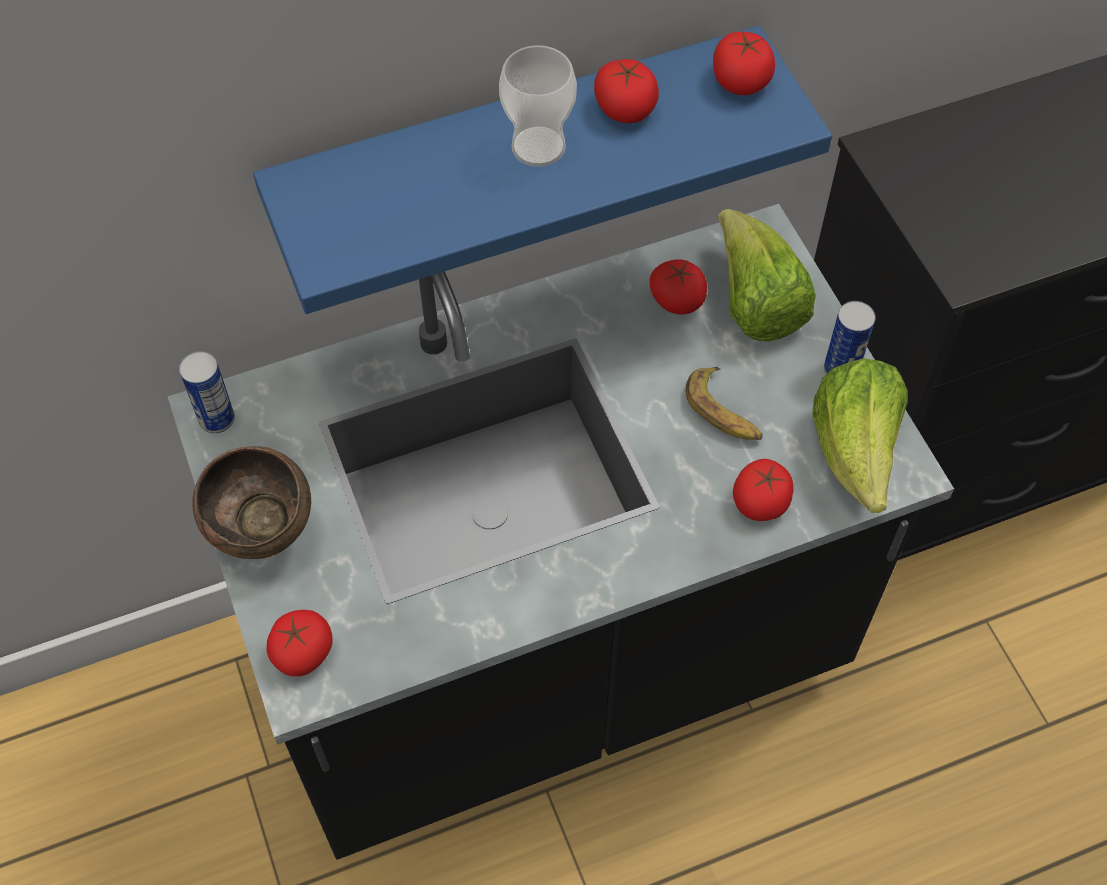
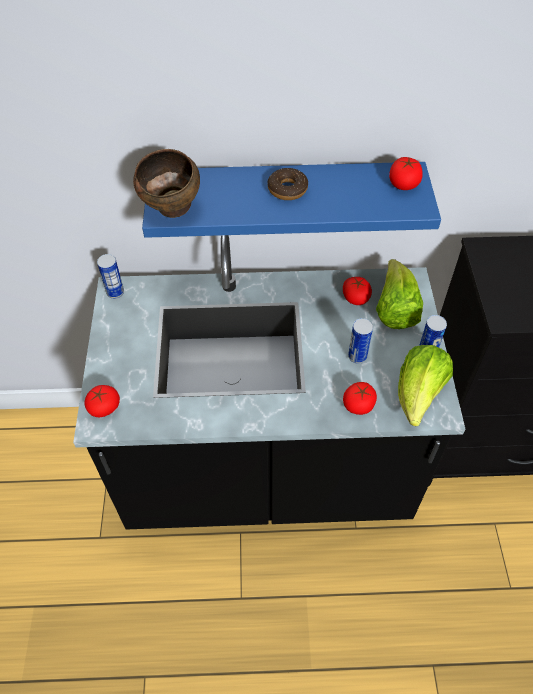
camera: 20 degrees right, 5 degrees down
(266, 534) = (113, 349): brown bowl -> brown bowl (173, 210)
(538, 146) = (287, 189): cup -> donut
(625, 108) = (339, 182): tomato -> none
(724, 412) = (357, 356): banana -> can

